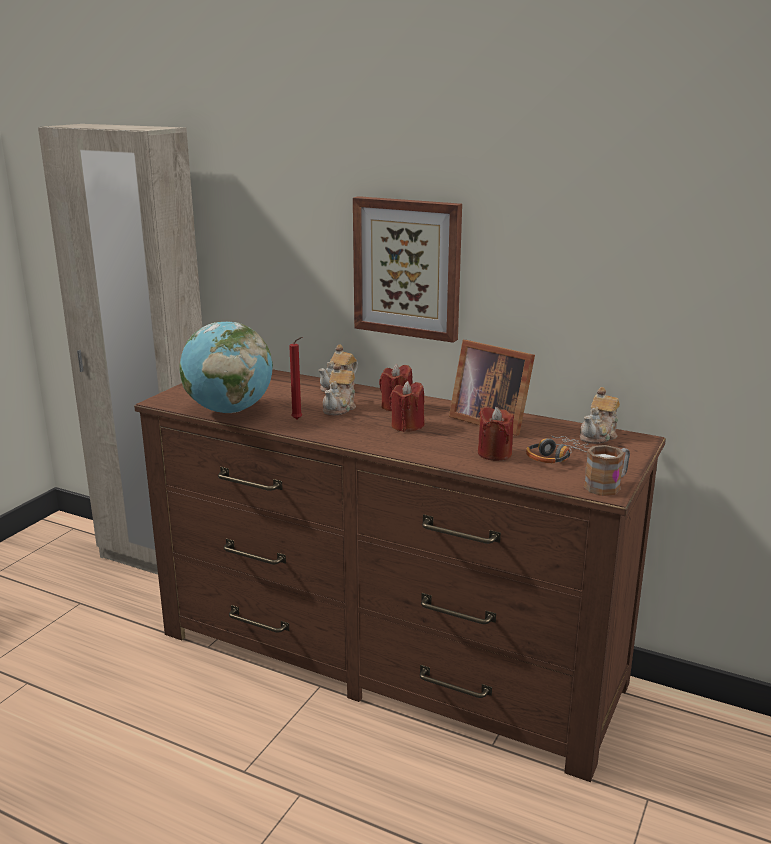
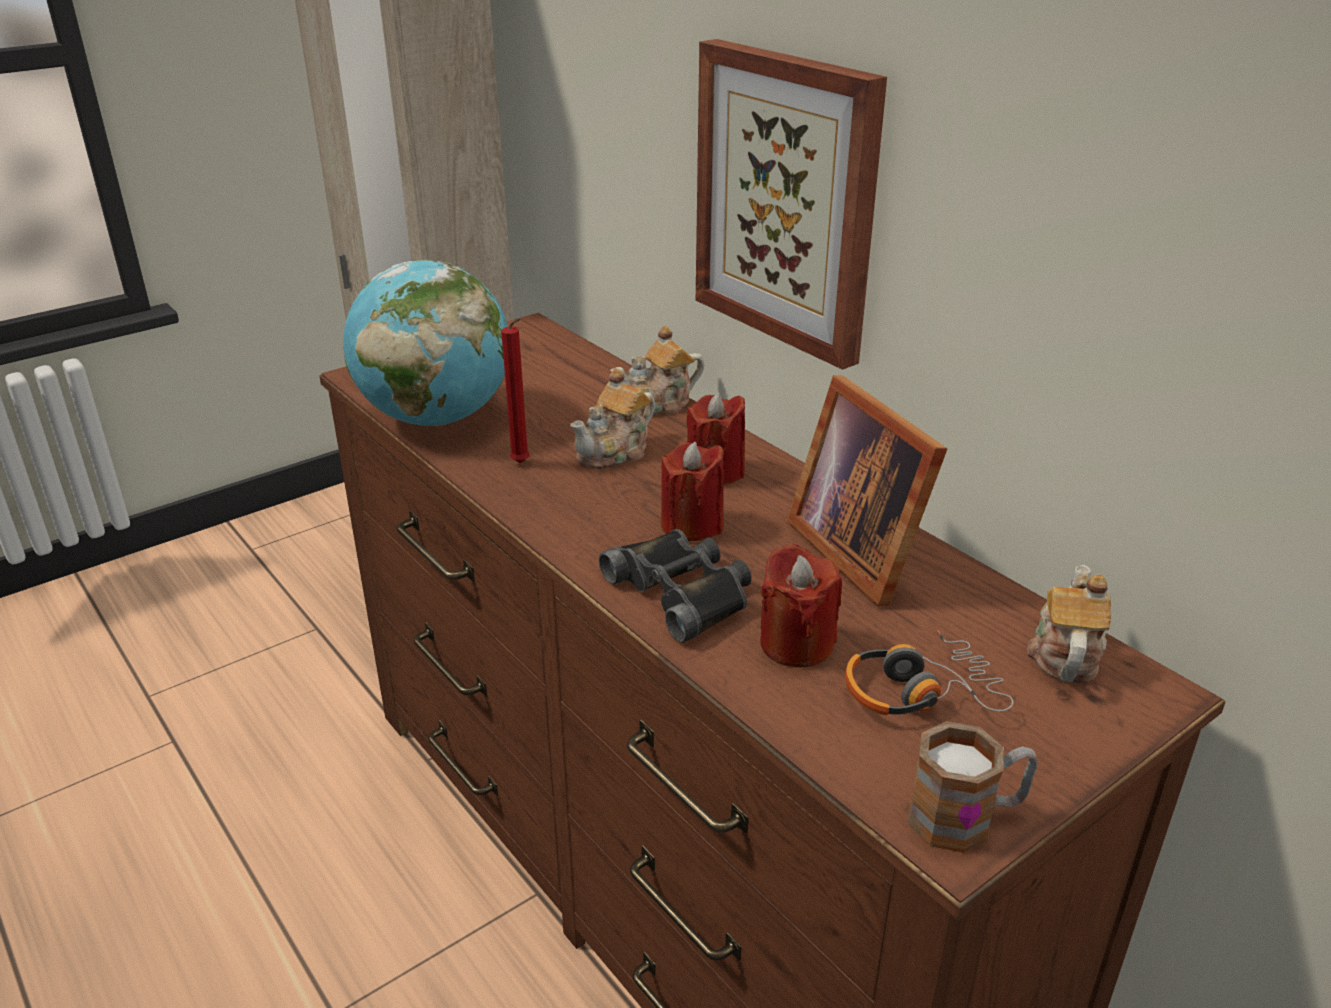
camera: 25 degrees right, 10 degrees up
(428, 447) = (682, 592): none -> black binoculars
(599, 436) = (1064, 653): teapot -> teapot turned 135 degrees clockwise

